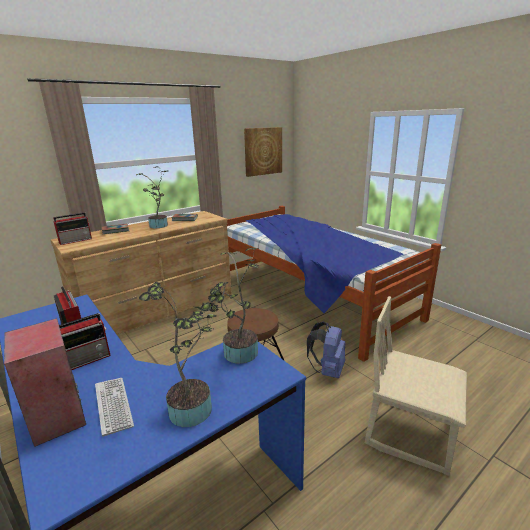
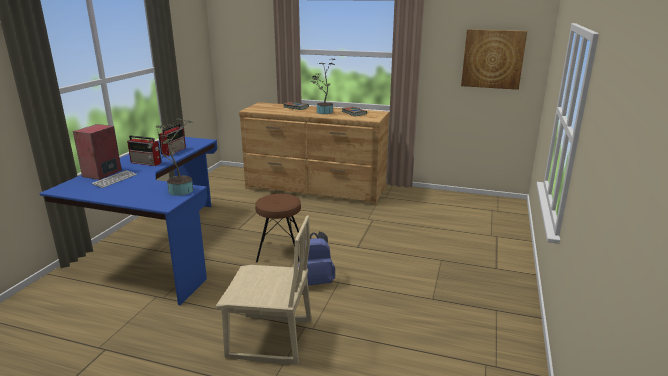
camera: 55 degrees right, 0 degrees up
(76, 240) = (263, 106): radio -> none
(193, 406) = (123, 194): potted plant -> none
(311, 297) = (431, 240): bed -> none
(410, 432) = (270, 340): beige chair -> beige chair turned 105 degrees clockwise

